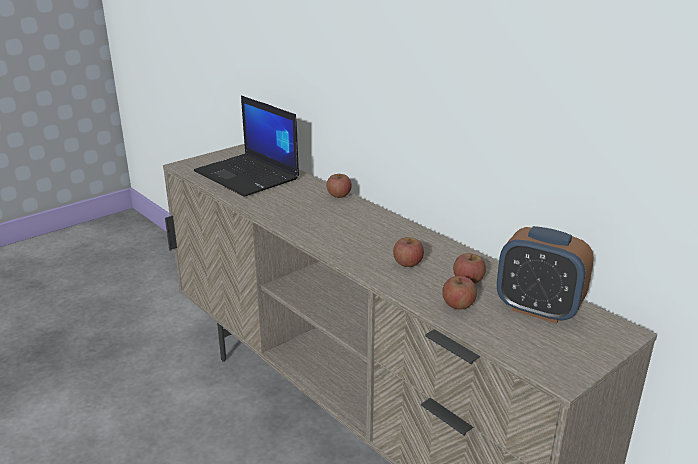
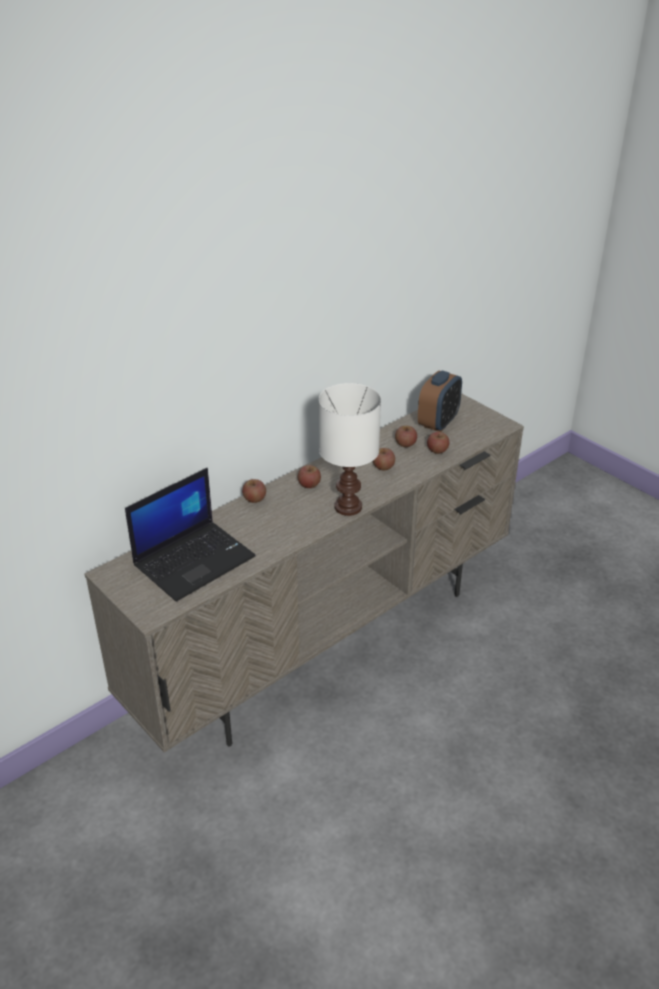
camera: 90 degrees left, 10 degrees up
(321, 240) = (347, 507): none -> white table lamp
(365, 220) = (309, 484): none -> apple

